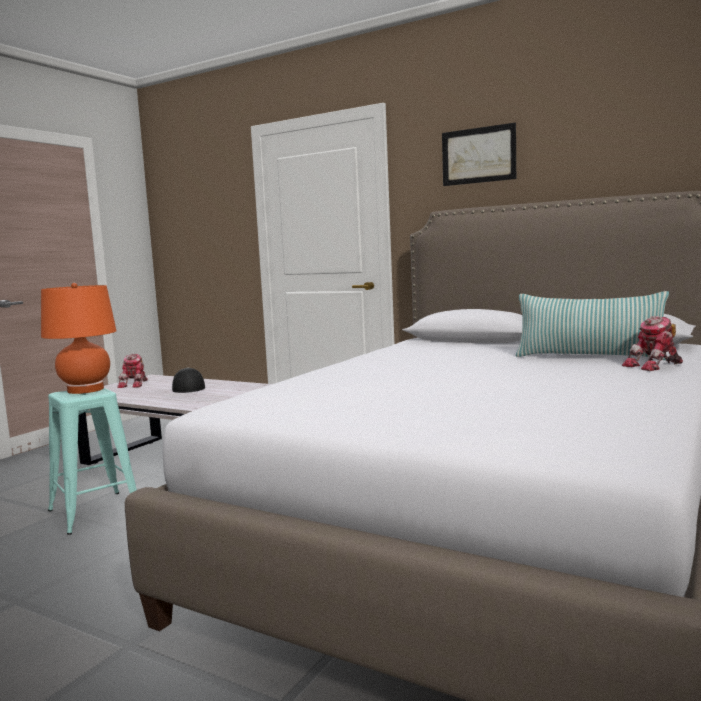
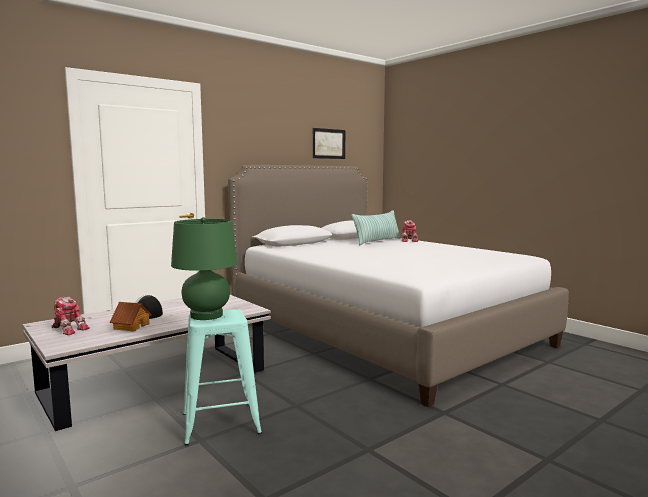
camera: 70 degrees left, 0 degrees up
(85, 390) = (206, 315): orange table lamp -> green table lamp
(147, 393) = (131, 326): none -> toy house
(478, 155) = (260, 132): picture -> picture (329, 143)

